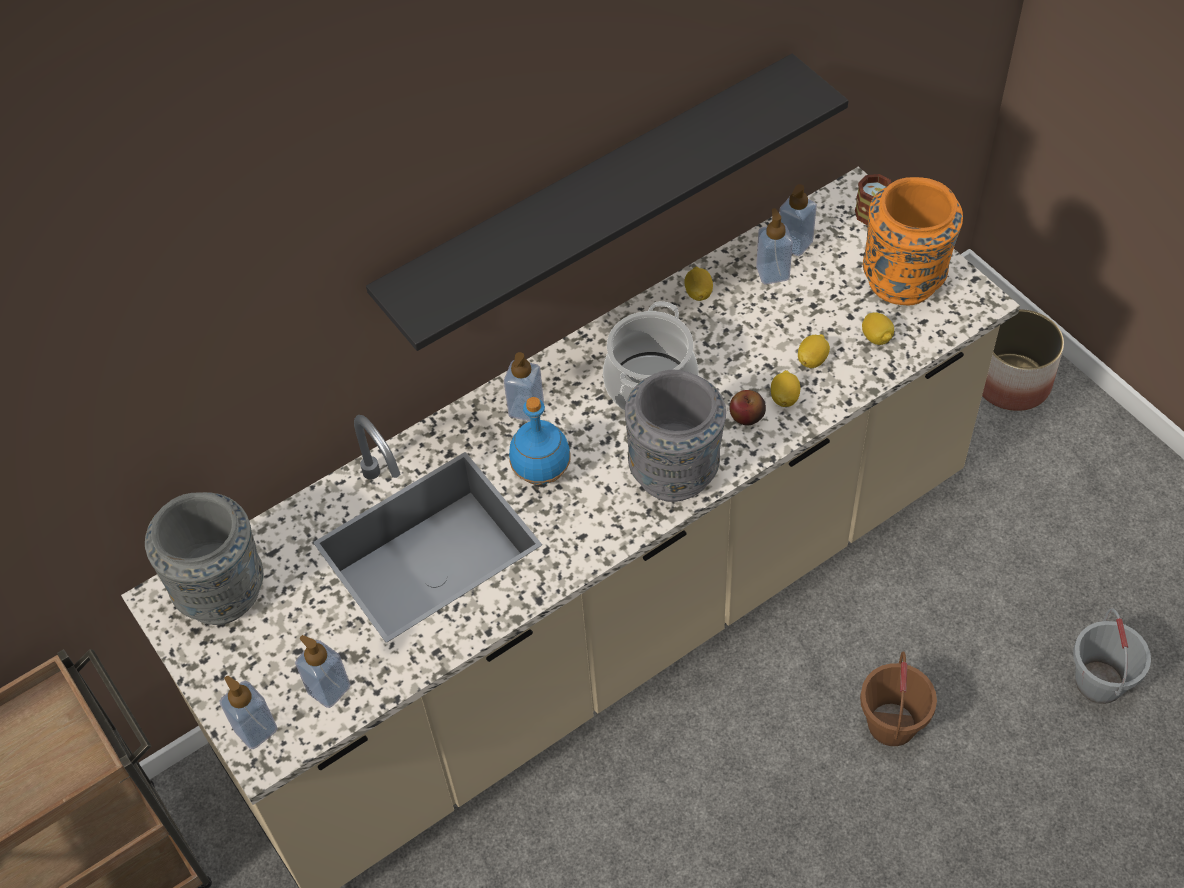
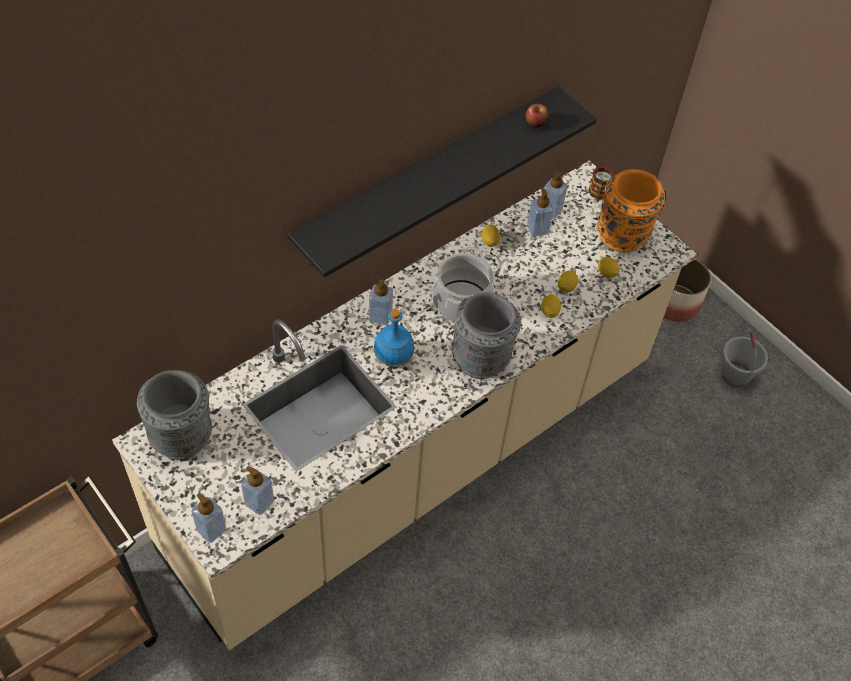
camera: 10 degrees left, 0 degrees up
(747, 416) = (526, 323): apple -> apple (536, 122)
(892, 724) = (607, 526): brown bucket -> none
(1100, 682) = (738, 498): grey bucket -> grey bucket (735, 375)

